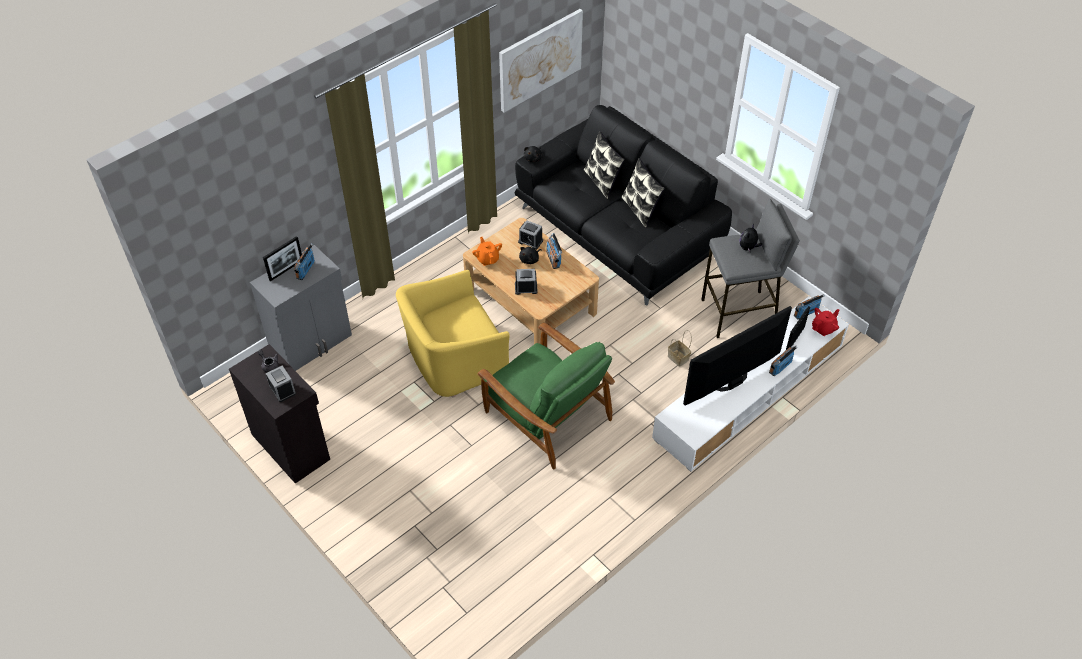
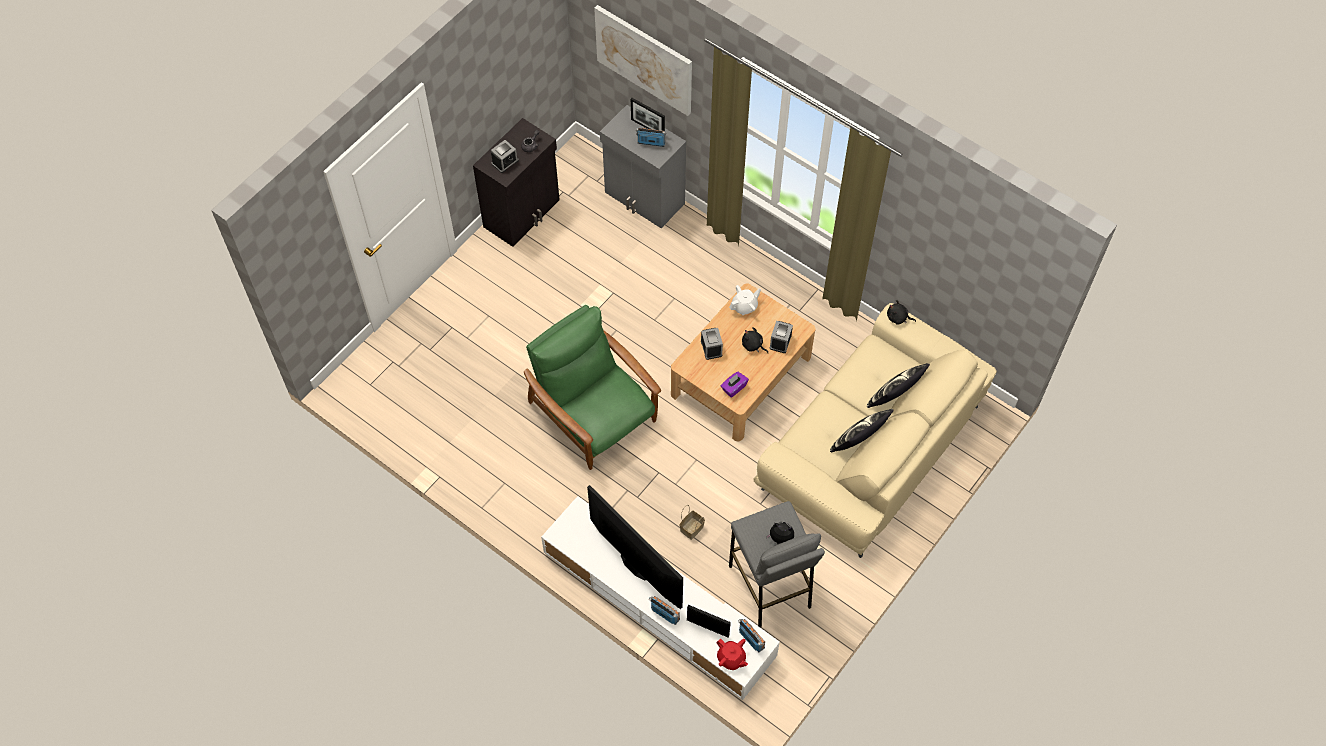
camera: 80 degrees right, 10 degrees up
(454, 359) = (647, 321): yellow armchair -> none
(487, 259) = (744, 306): orange teapot -> white teapot
(540, 59) = (959, 257): picture -> picture (644, 59)
(546, 414) = (593, 413): green armchair -> green armchair turned 105 degrees clockwise
(553, 259) = (759, 367): radio -> none
(571, 279) = (734, 388): none -> purple tissue box
(618, 231) = (870, 447): black sofa -> beige sofa

